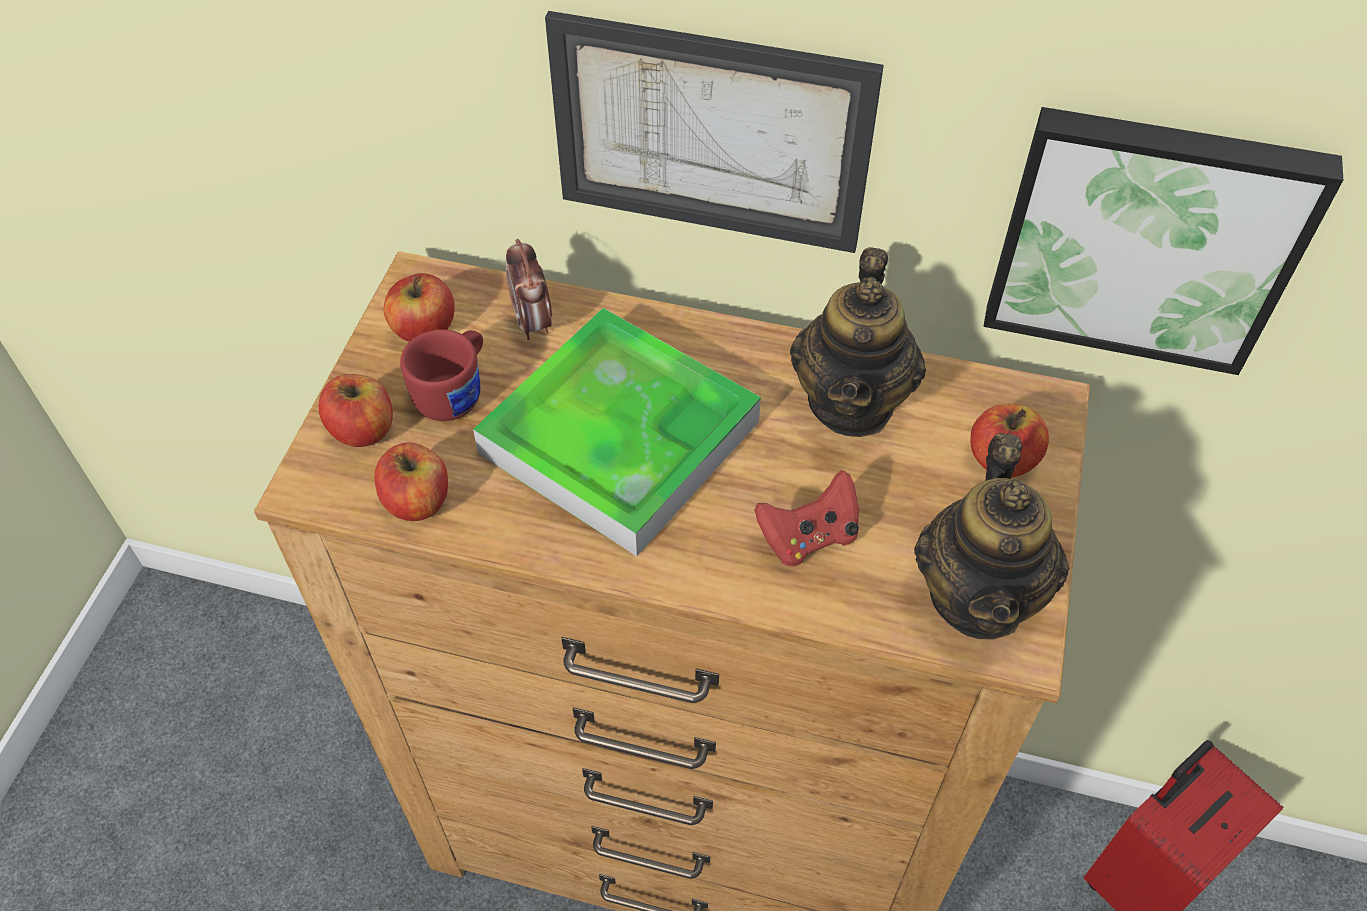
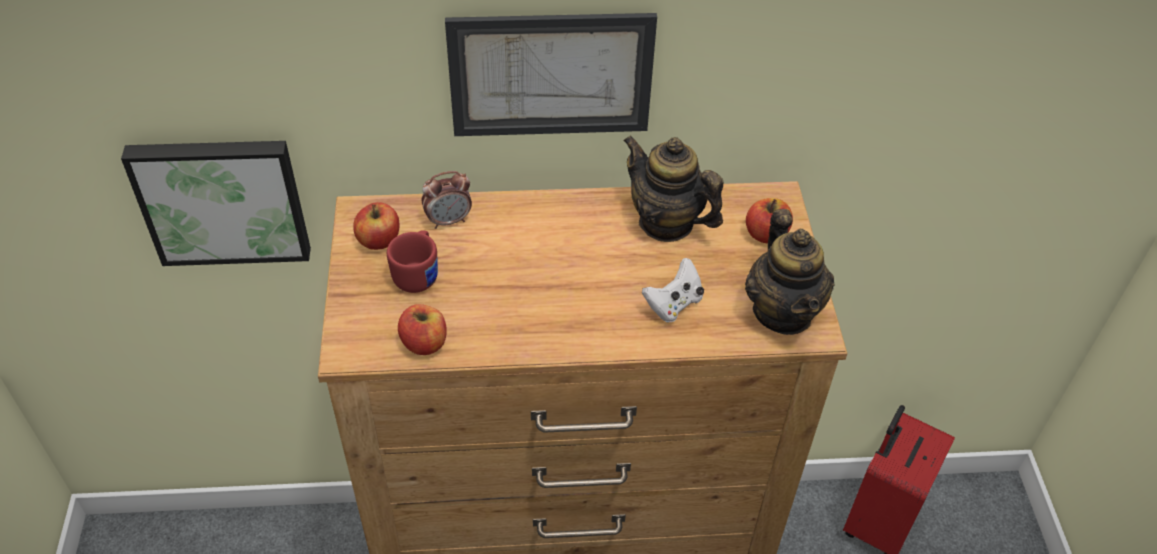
camera: 20 degrees left, 5 degrees down
(363, 430) = (368, 310): apple -> none
(533, 322) = (448, 220): alarm clock -> alarm clock turned 75 degrees counterclockwise
(619, 437) = (535, 275): tray -> none
(809, 537) = (673, 304): red game controller -> white game controller
(852, 402) = (666, 223): teapot -> teapot turned 135 degrees clockwise
(1146, 237) = (817, 84): picture -> picture (222, 199)

